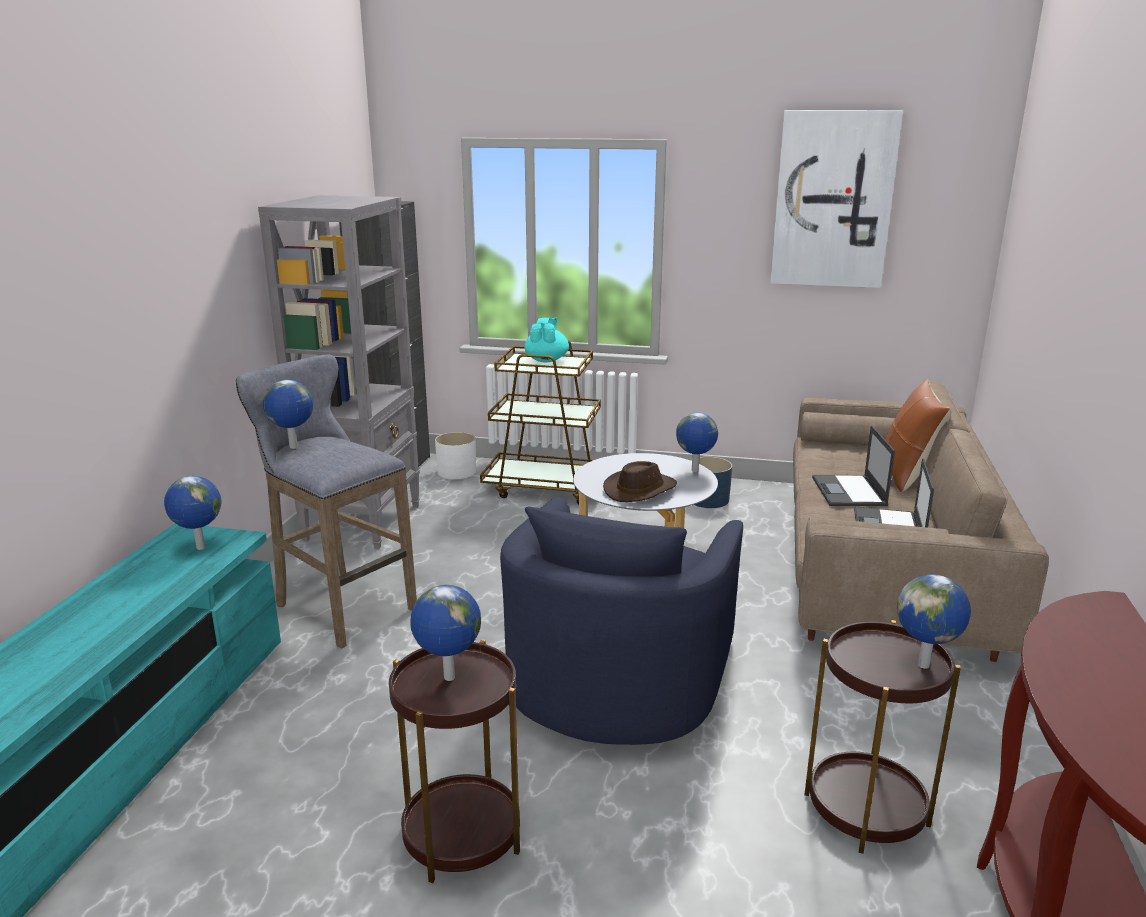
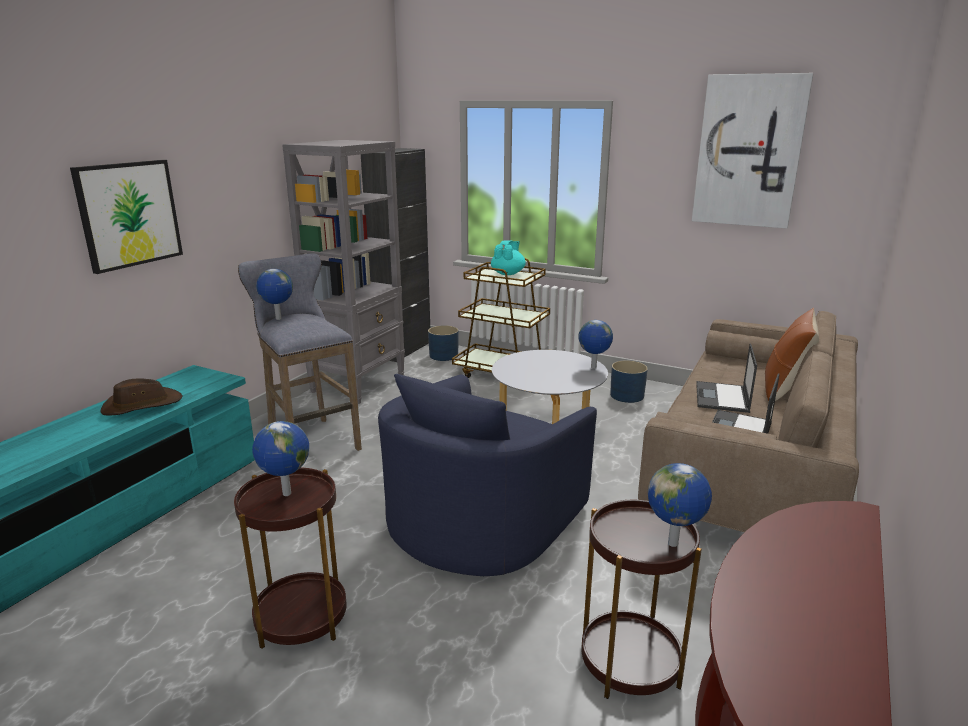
camera: 15 degrees right, 0 degrees up
(94, 320) = (129, 214): none -> picture
(200, 548) = (195, 383): globe -> none
(457, 472) = (444, 356): white planter -> blue planter
(640, 490) = (540, 377): brown hat -> brown hat (142, 405)

